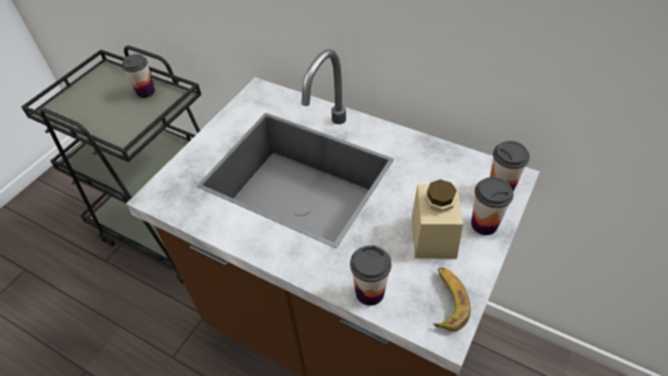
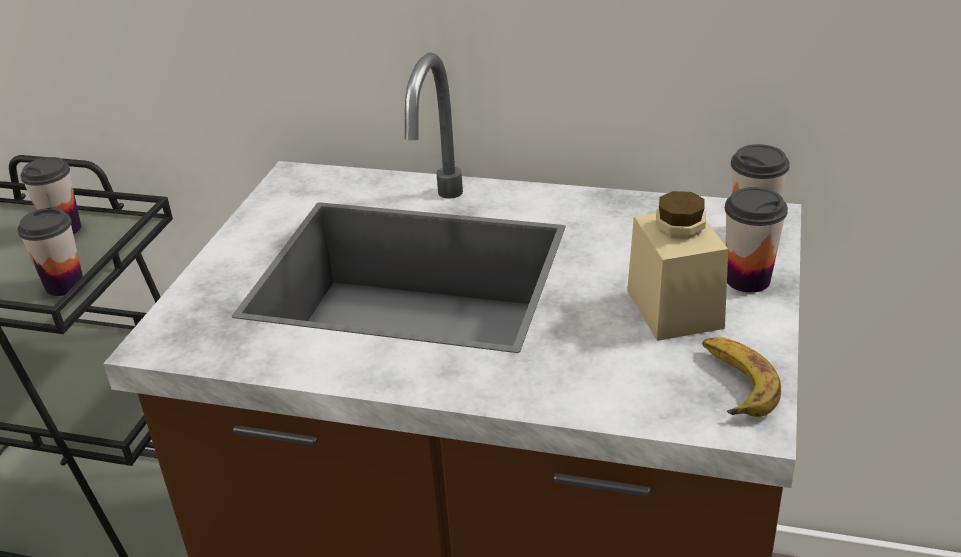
camera: 15 degrees left, 15 degrees down
(370, 292) = (603, 397): cup -> cup (64, 285)

